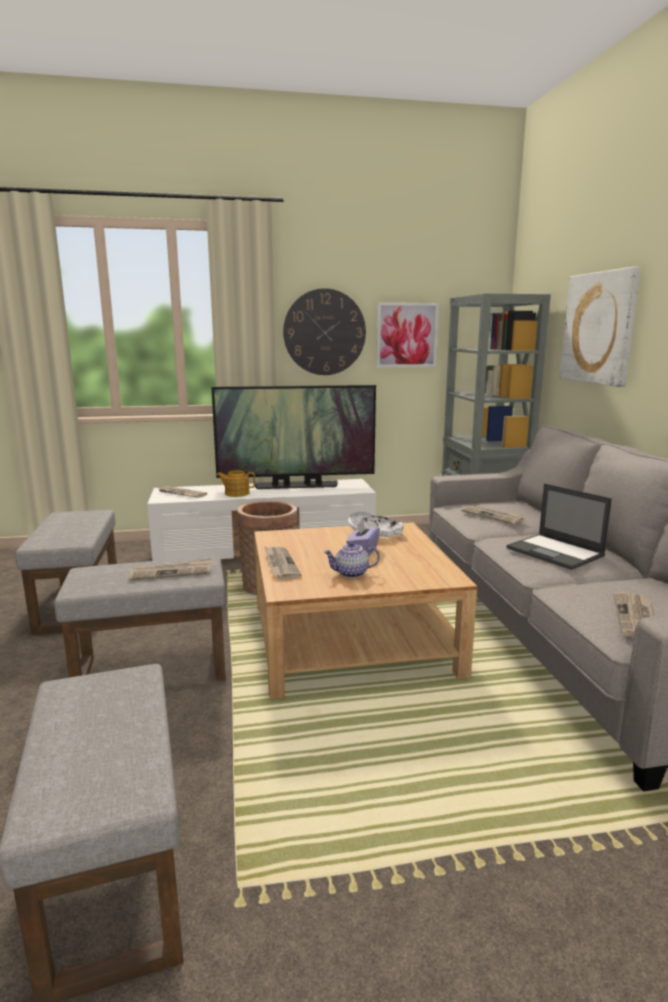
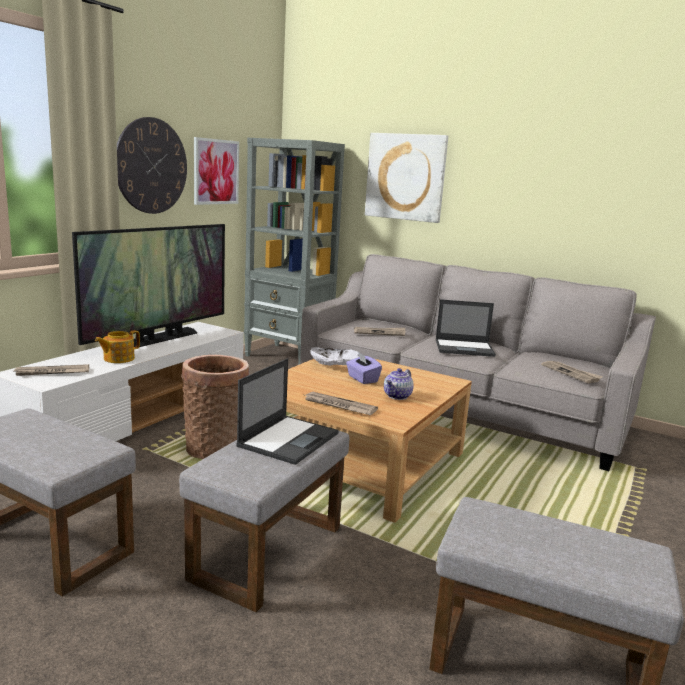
camera: 50 degrees left, 0 degrees up
(172, 572) = (289, 439): newspaper -> laptop

